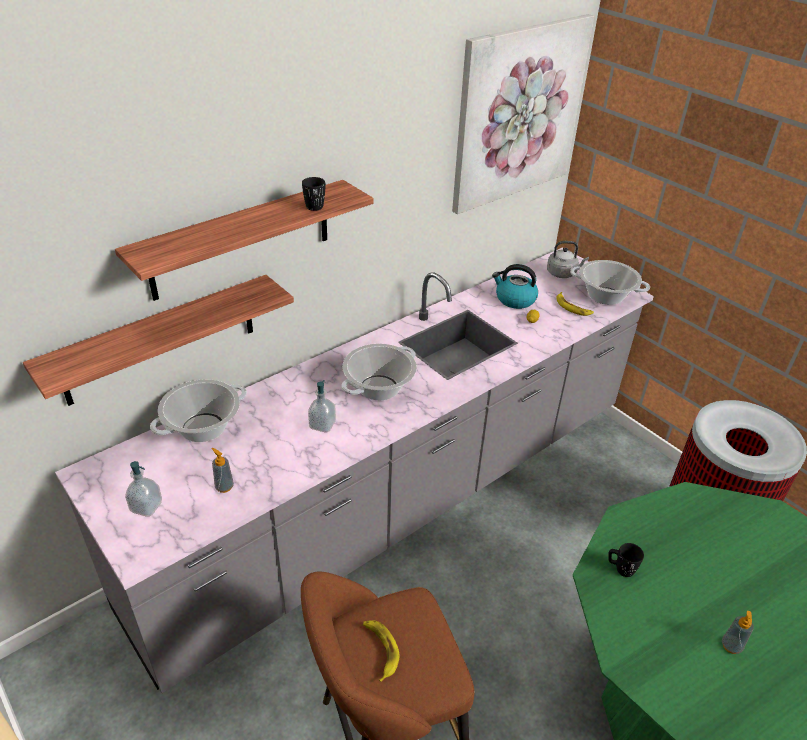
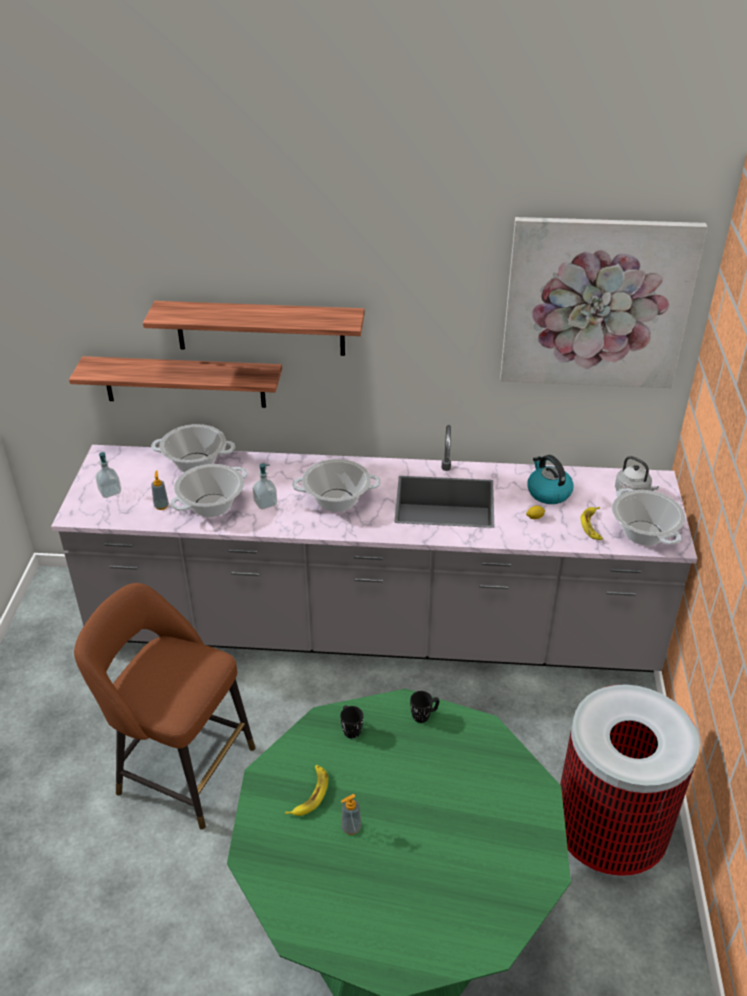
camera: 45 degrees right, 0 degrees up
(276, 456) = (212, 505): none -> cooking pot
(316, 205) = (312, 320): black mug -> black mug (424, 715)
(380, 649) = (158, 668): banana -> banana (310, 794)

